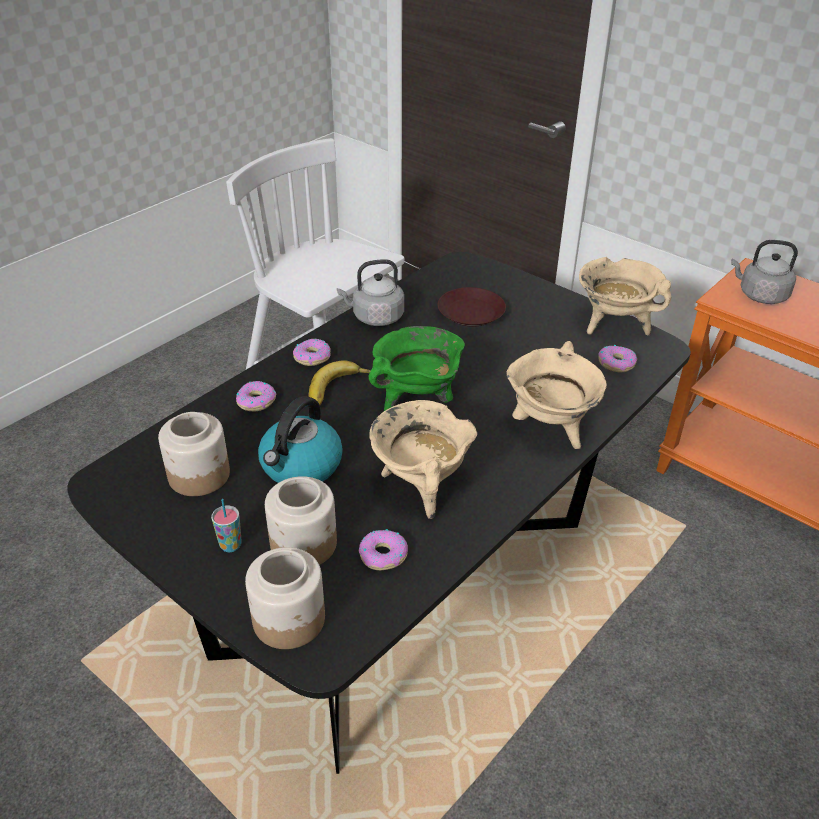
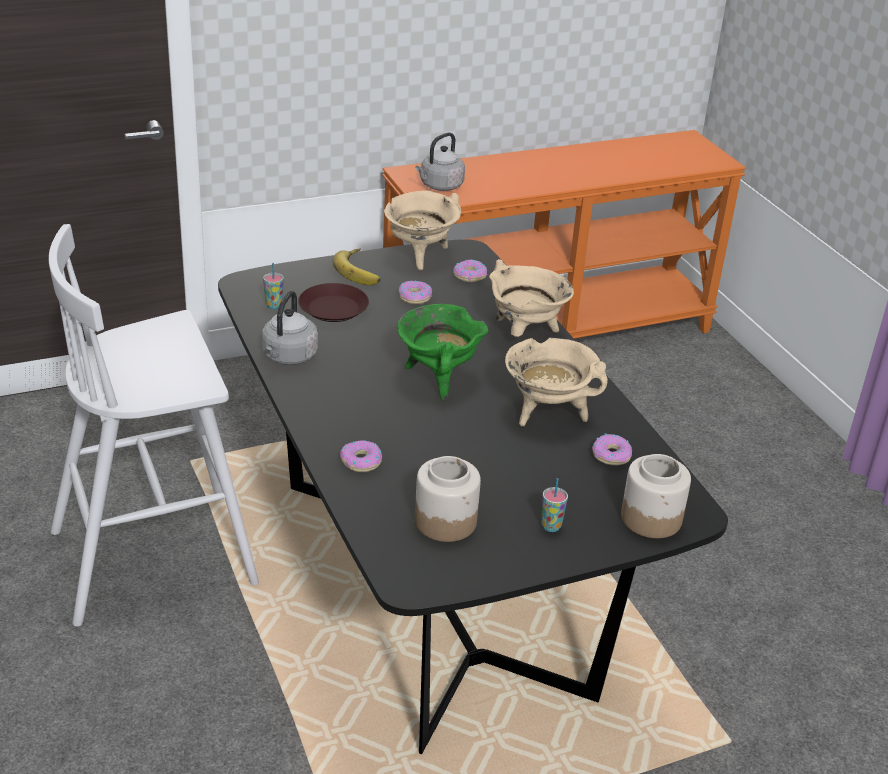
camera: 65 degrees left, 5 degrees down
(301, 466) = (477, 463): kettle -> none
(304, 544) = (574, 488): jar -> none
(312, 357) = (319, 411): donut -> donut (414, 297)
(339, 390) = (386, 412): banana -> banana (361, 271)
(443, 285) = (274, 306): none -> cup

